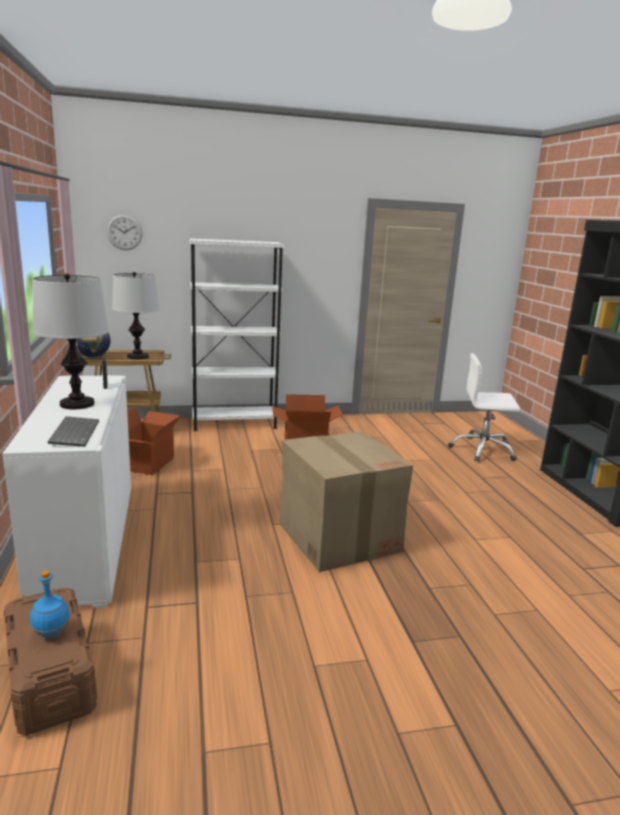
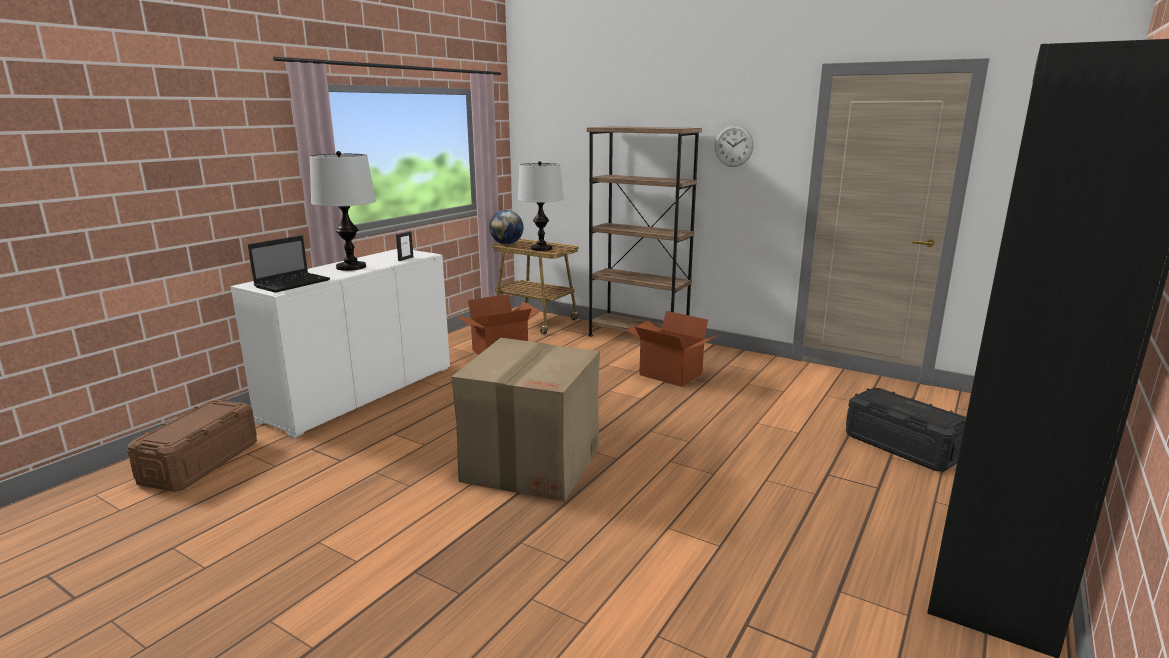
camera: 45 degrees right, 0 degrees up
(51, 634) = (189, 425): blue bottle -> none
(73, 433) = (293, 283): keyboard -> laptop
(124, 232) = (555, 122): wall clock -> wall clock (734, 146)
(234, 423) = (637, 338): white bookcase -> brown bookcase
(482, 450) = (902, 446): white office chair -> black storage box

